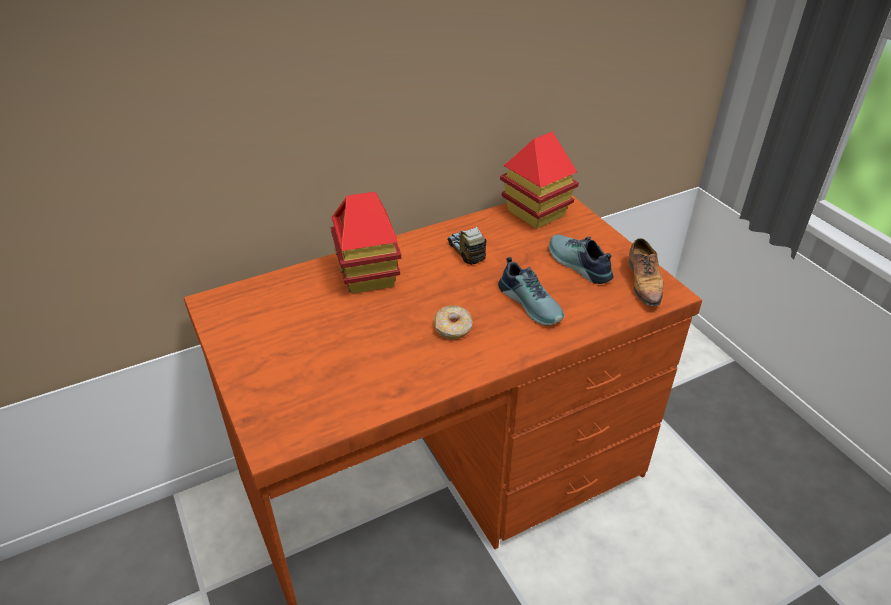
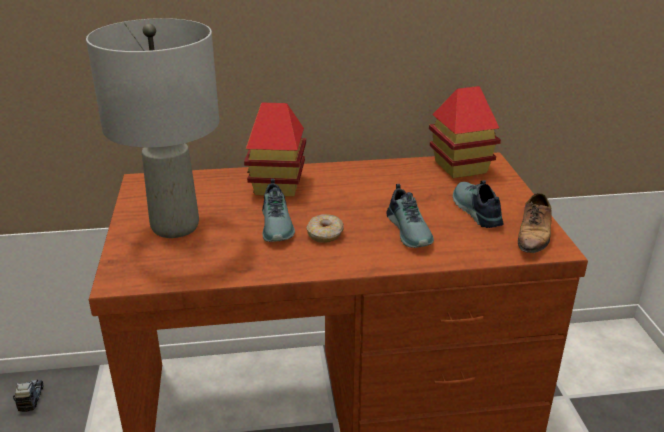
camera: 20 degrees right, 10 degrees down
(290, 356) = (175, 227): none -> grey table lamp
(399, 327) = (278, 225): none -> shoe
(466, 252) = (375, 184): toy truck -> toy truck (30, 398)

